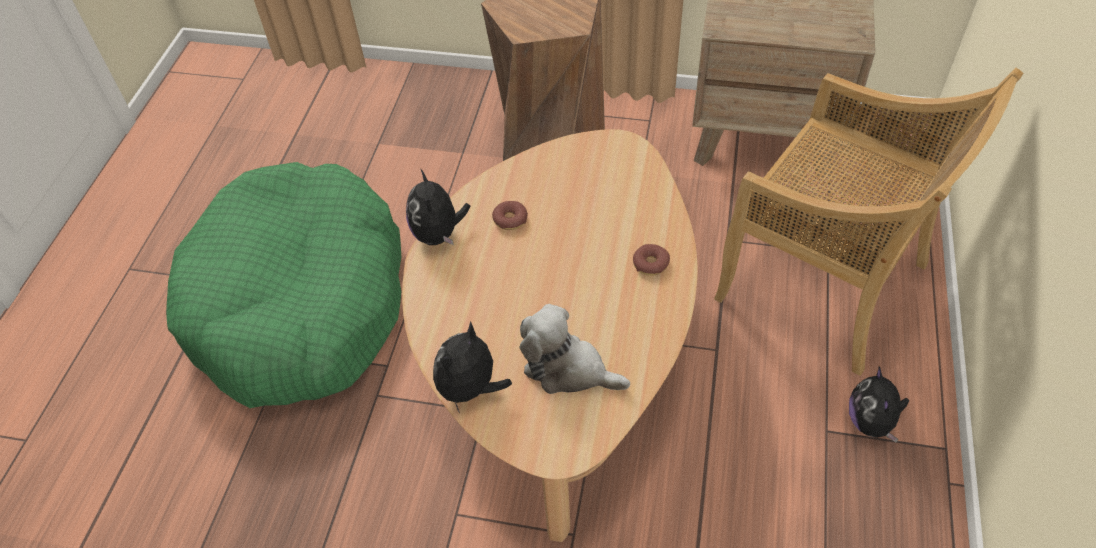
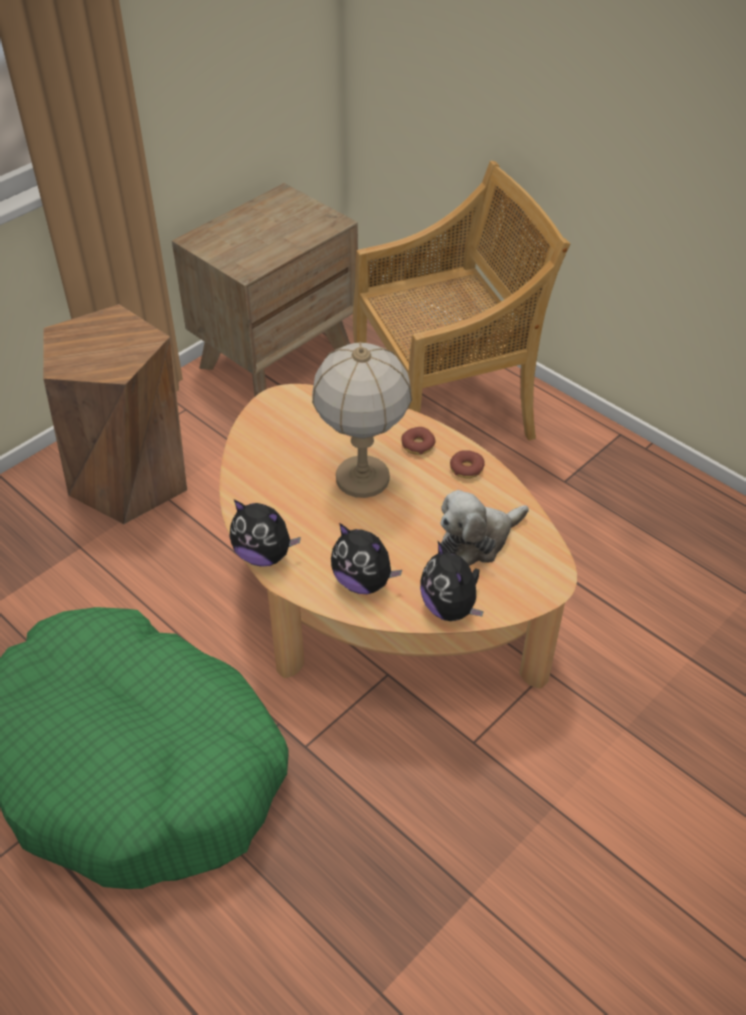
camera: 60 degrees left, 5 degrees down
(510, 219) = (293, 502): donut -> donut (466, 468)
(575, 248) = (363, 478): none -> table lamp
(871, 422) = (575, 456): plush toy -> plush toy (363, 581)

